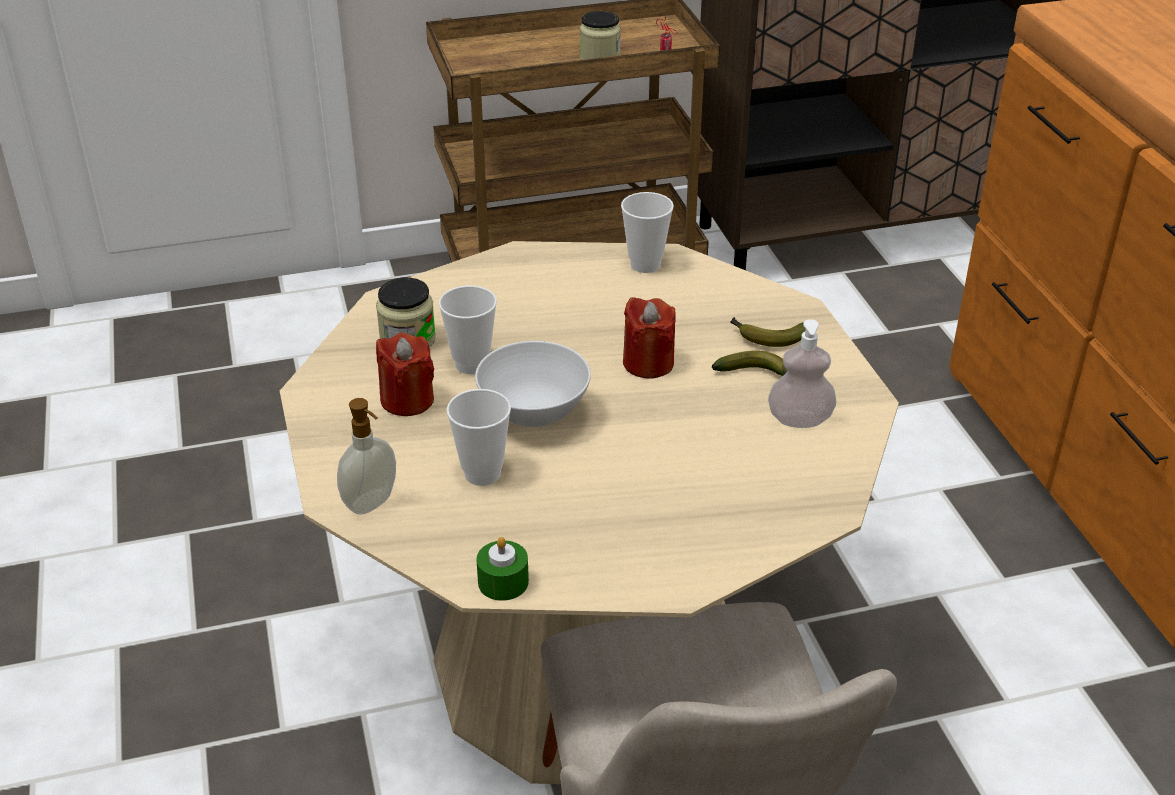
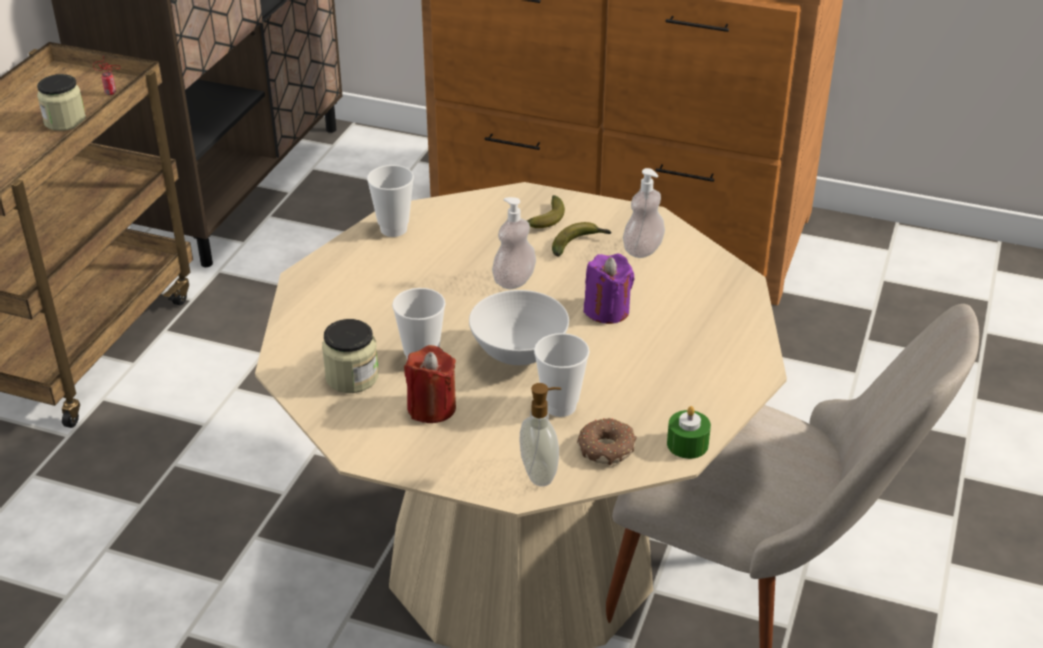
camera: 55 degrees left, 0 degrees up
(447, 529) = (606, 447): none -> donut
(648, 363) = (514, 280): red candle -> soap dispenser
(666, 439) = (607, 310): none -> purple candle

